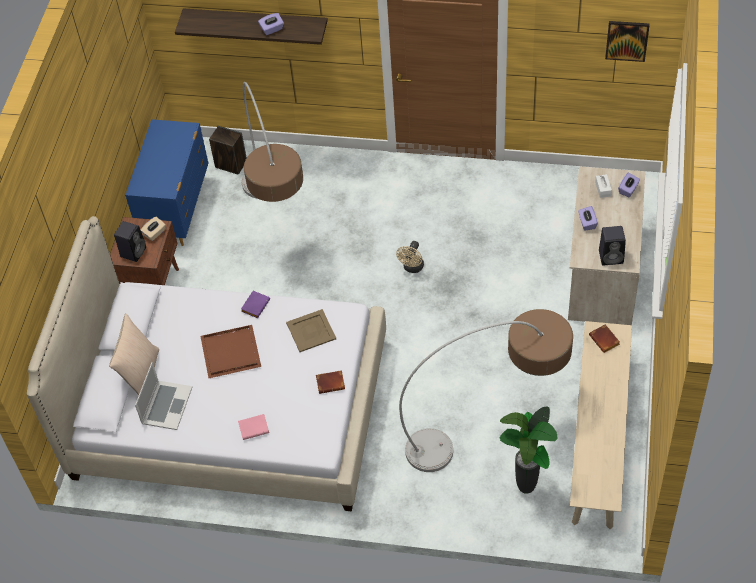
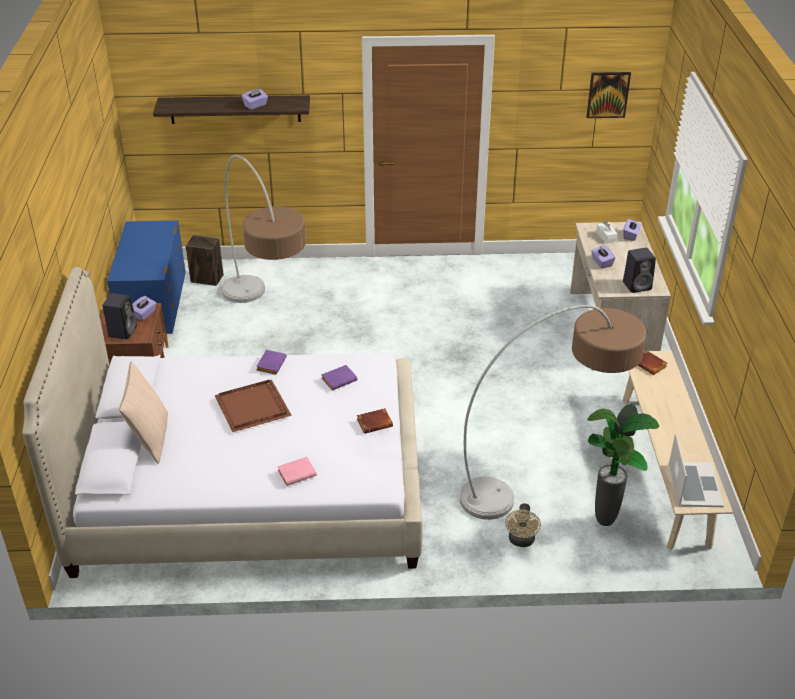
camera: 15 degrees left, 15 degrees down
(154, 233) = (144, 314): beige tissue box -> purple tissue box
(166, 405) = (186, 464): laptop -> laptop (694, 485)
(311, 330) = (339, 379): beige tray -> purple book
(412, 268) = (418, 344): beige fan -> beige fan (521, 541)

